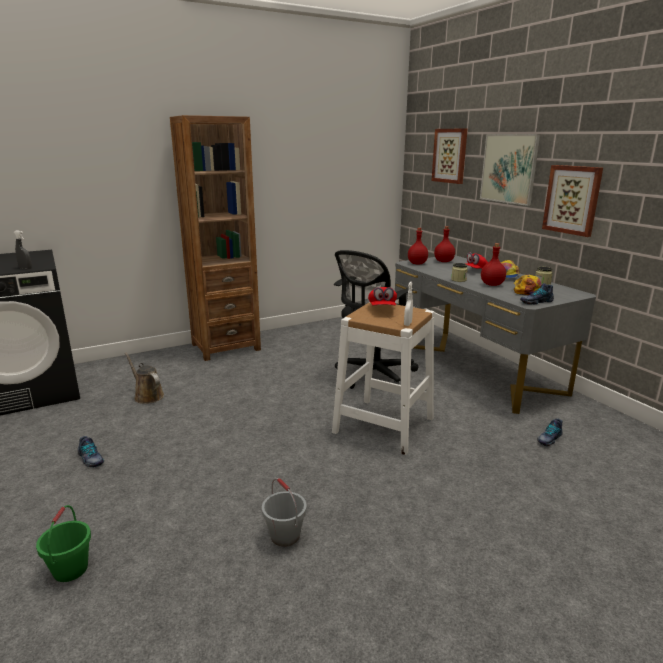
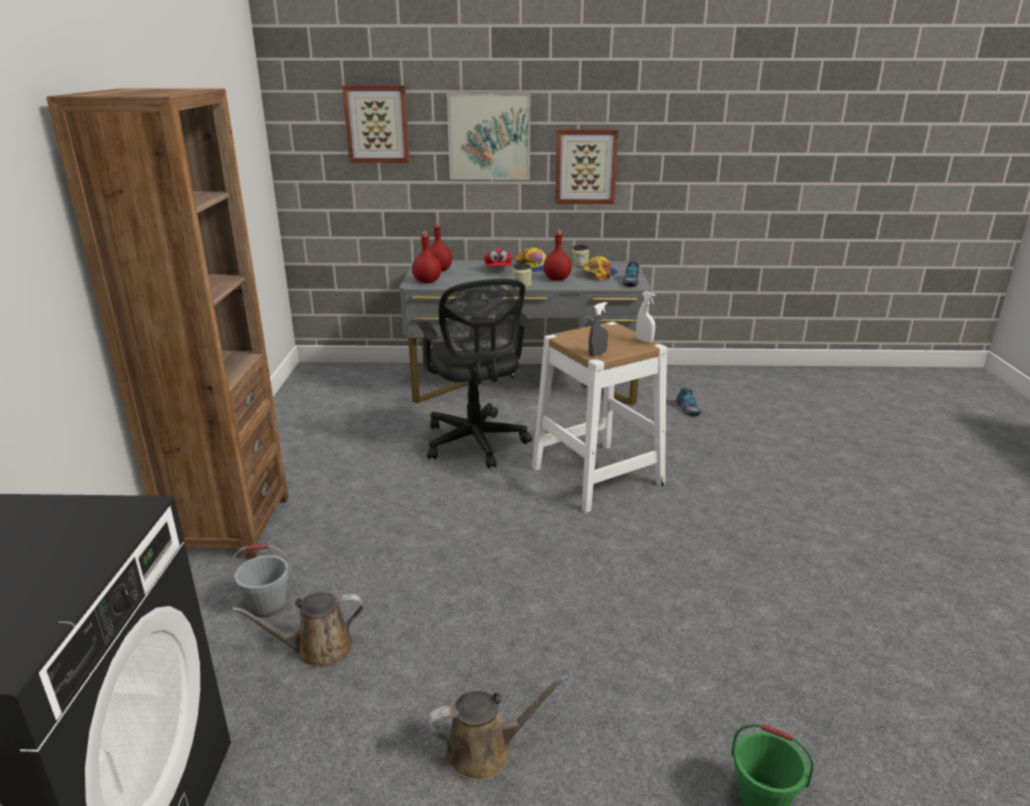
camera: 60 degrees left, 5 degrees up
(25, 268) = (117, 532): grey spray bottle -> grey spray bottle (597, 354)
(90, 459) = (484, 751): shoe -> brown watering can
(285, 536) = (765, 601): grey bucket -> grey bucket (268, 605)
(382, 308) = (580, 338): red cap -> none

